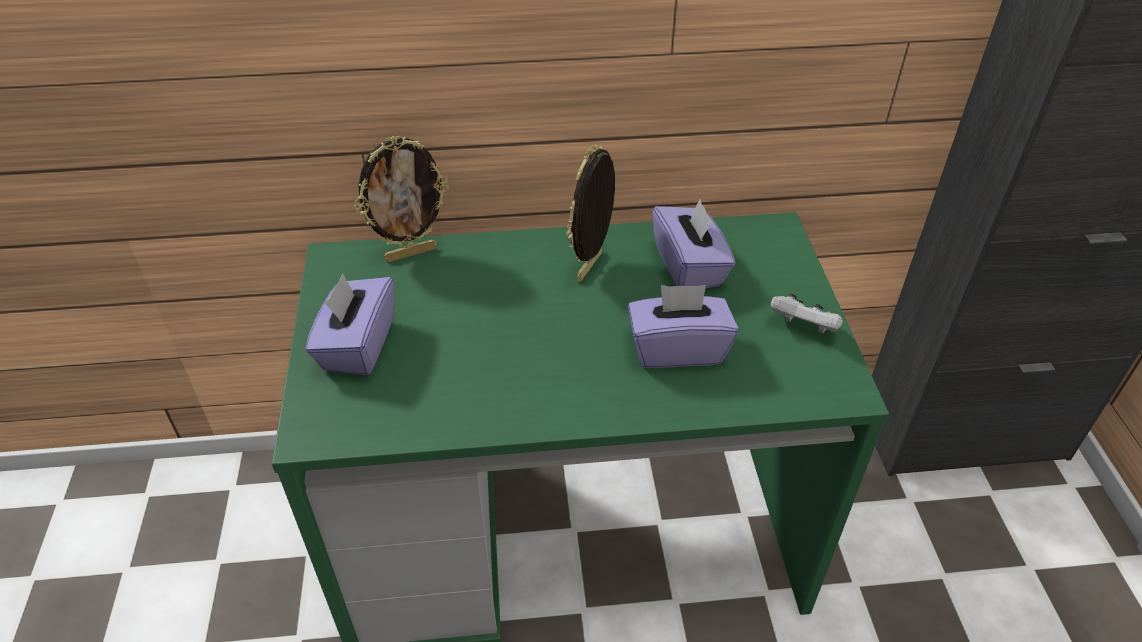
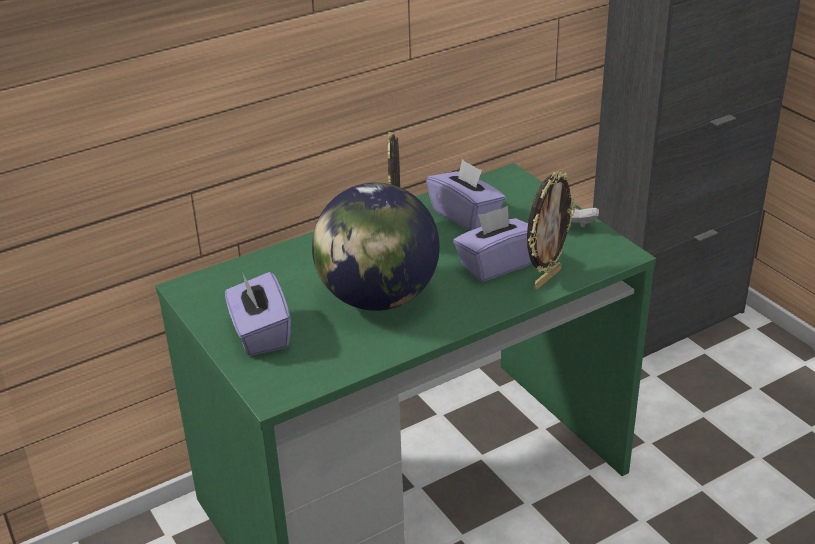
camera: 25 degrees left, 10 degrees down
(411, 253) = (248, 266): picture frame -> picture frame (546, 278)
(511, 346) = (378, 299): none -> globe

